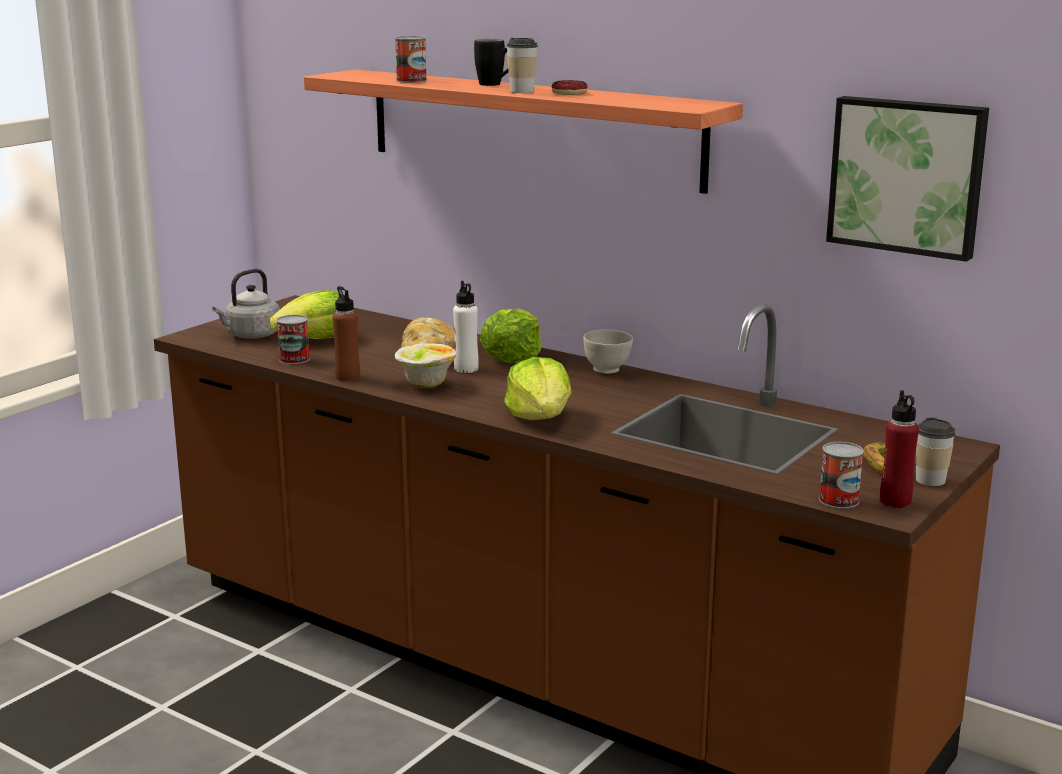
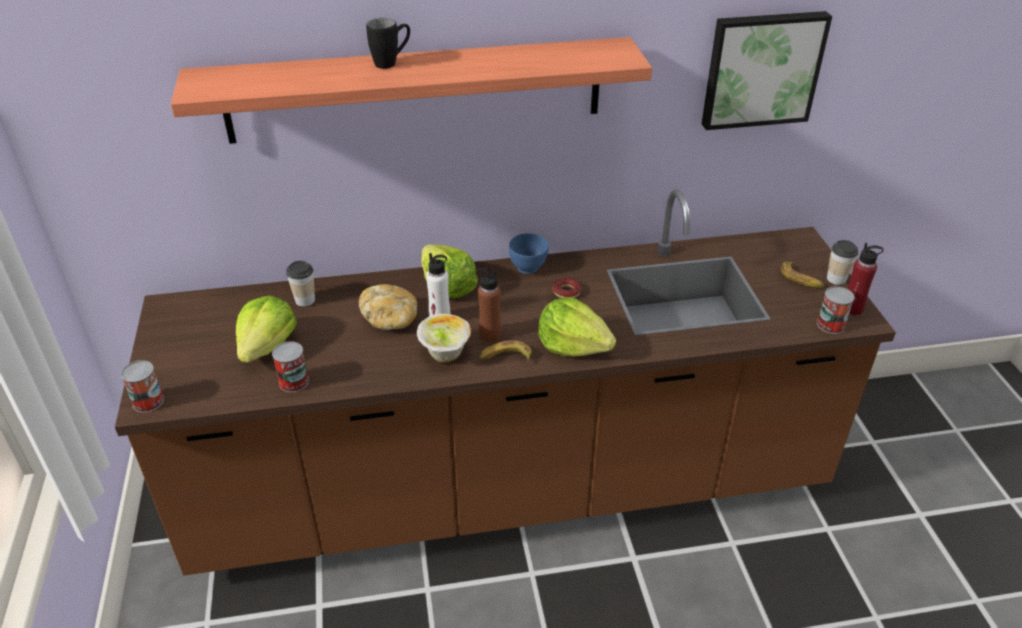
camera: 45 degrees left, 20 degrees up
(251, 335) = (202, 372): grey kettle -> none
(347, 376) = (372, 378): brown bottle -> brown bottle (490, 334)
(411, 81) = (303, 80): can -> can (148, 401)
(468, 403) = (505, 357): none -> banana
(522, 91) = (445, 71): cup -> cup (305, 300)
(569, 93) = (486, 61): donut -> donut (566, 291)
(607, 370) = (528, 268): white bowl -> blue bowl

